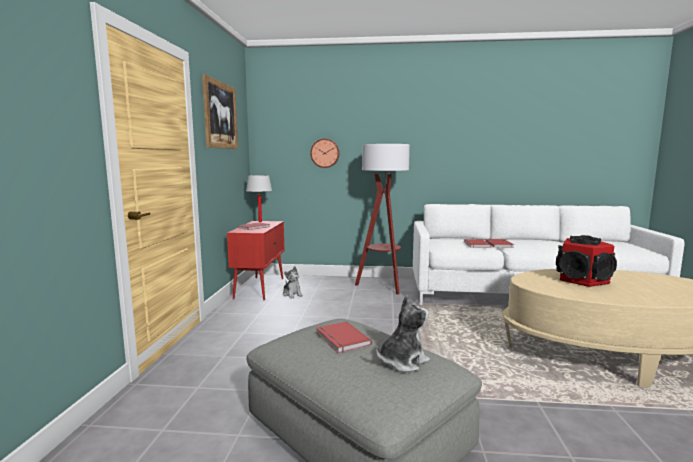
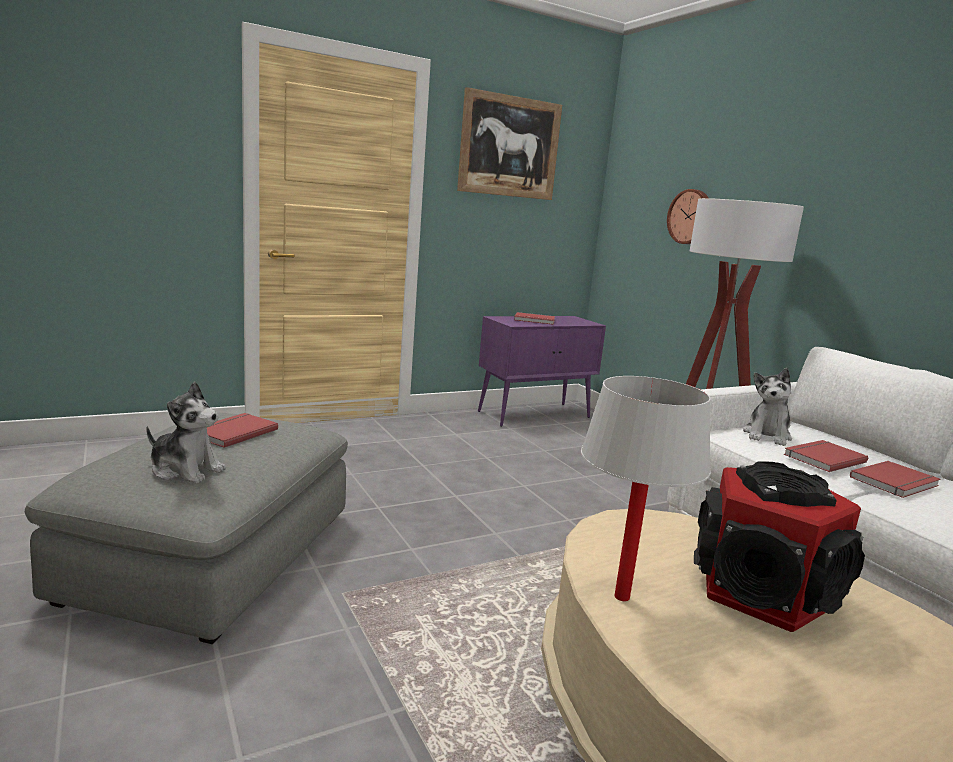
camera: 55 degrees right, 5 degrees up
(260, 222) = (573, 318): white table lamp -> white table lamp (621, 597)
(260, 288) = (535, 414): red cabinet -> purple cabinet
(292, 294) = (545, 436): plush toy -> plush toy (767, 436)

